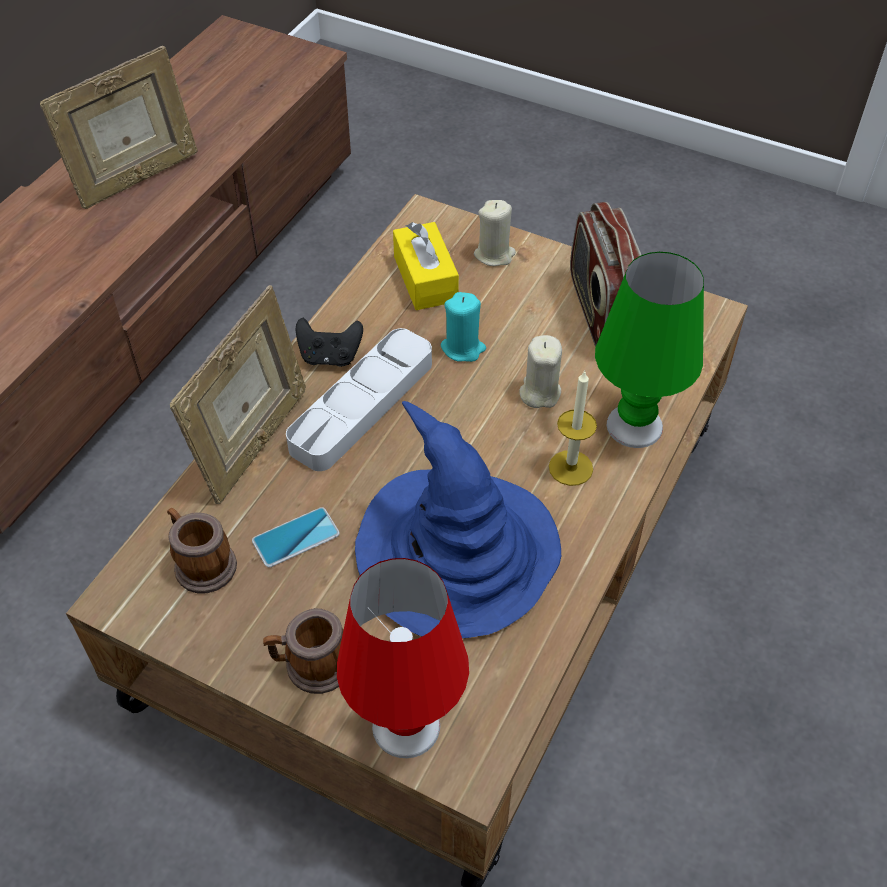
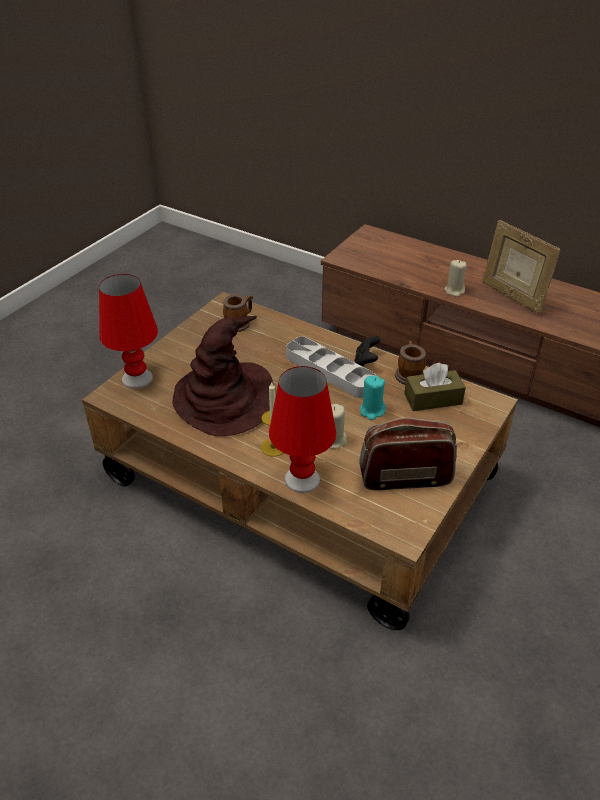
camera: 95 degrees right, 10 degrees down
(254, 444) = (306, 336): picture frame -> none
(296, 538) = (246, 349): phone -> none
(311, 665) = (176, 353): mug -> mug (409, 373)
(425, 279) = (433, 399): yellow tissue box -> brown tissue box
(458, 554) = (224, 399): blue hat -> brown hat
(494, 254) = (459, 431): beige candle -> beige candle (454, 291)
(634, 426) = (302, 479): green table lamp -> red table lamp

